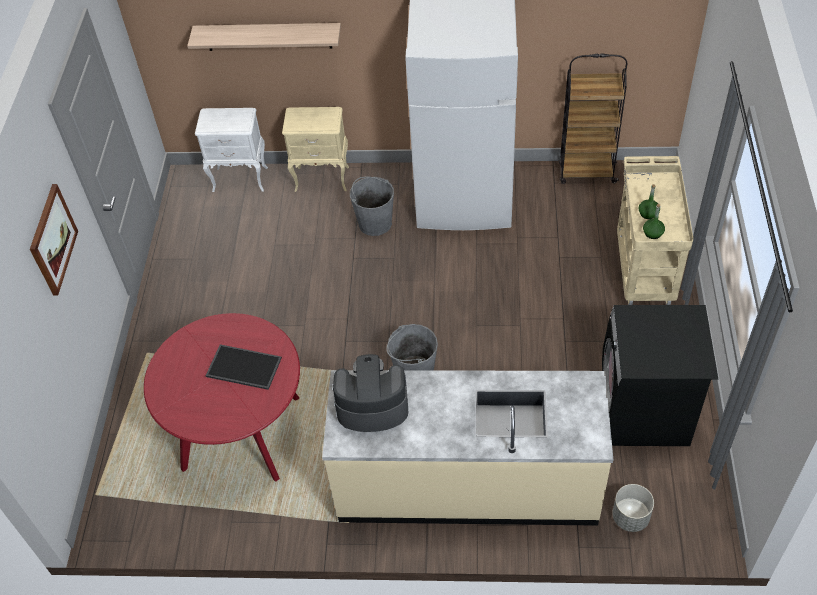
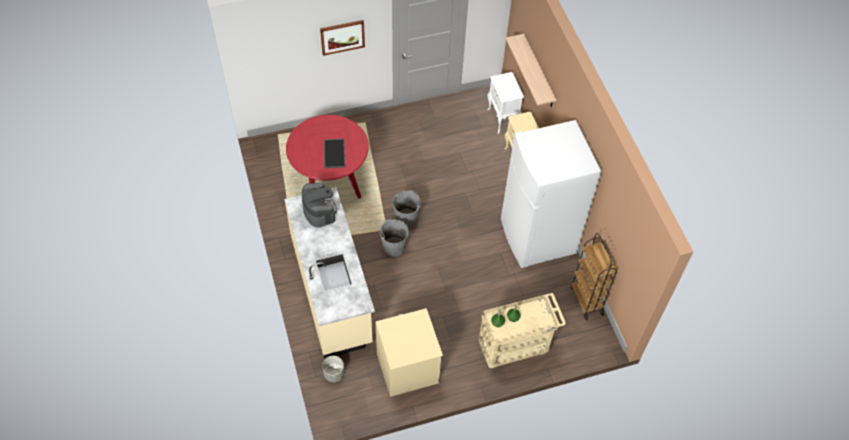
camera: 65 degrees right, 5 degrees up
(375, 223) = (496, 196): grey bucket -> grey bucket (406, 218)
(646, 411) = (407, 369): black washing machine -> beige washing machine

